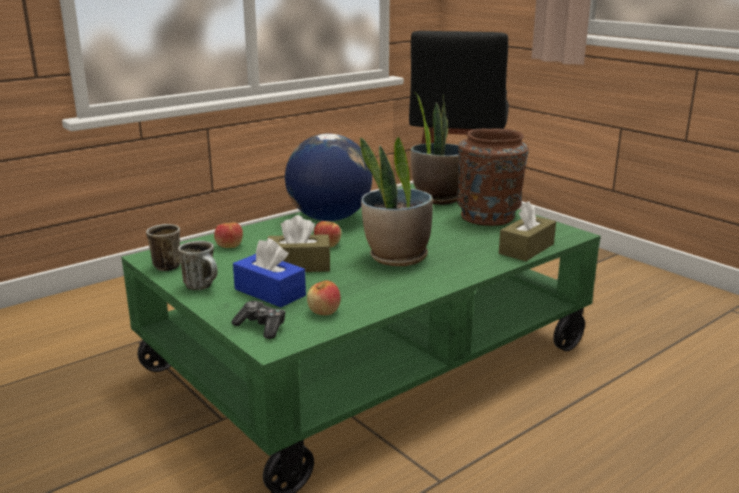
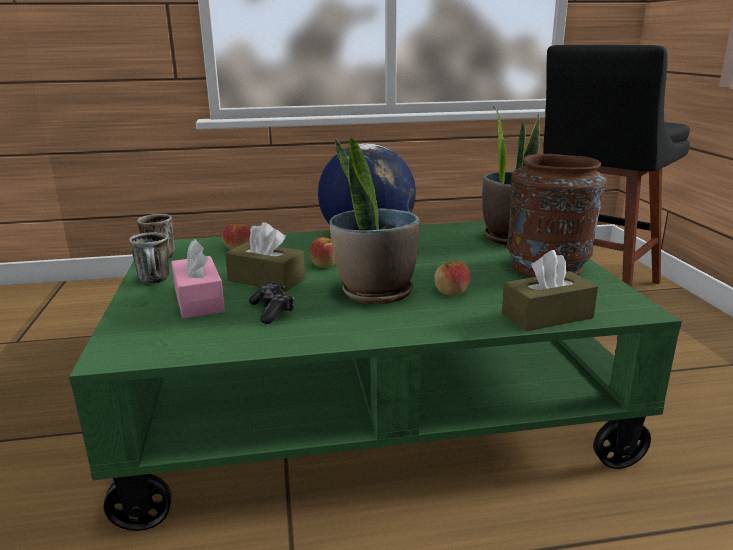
camera: 30 degrees right, 0 degrees up
(261, 327) = (134, 334): game controller -> game controller (272, 311)
(270, 292) = (199, 300): blue tissue box -> pink tissue box
(324, 311) = (213, 334): apple -> apple (451, 292)

